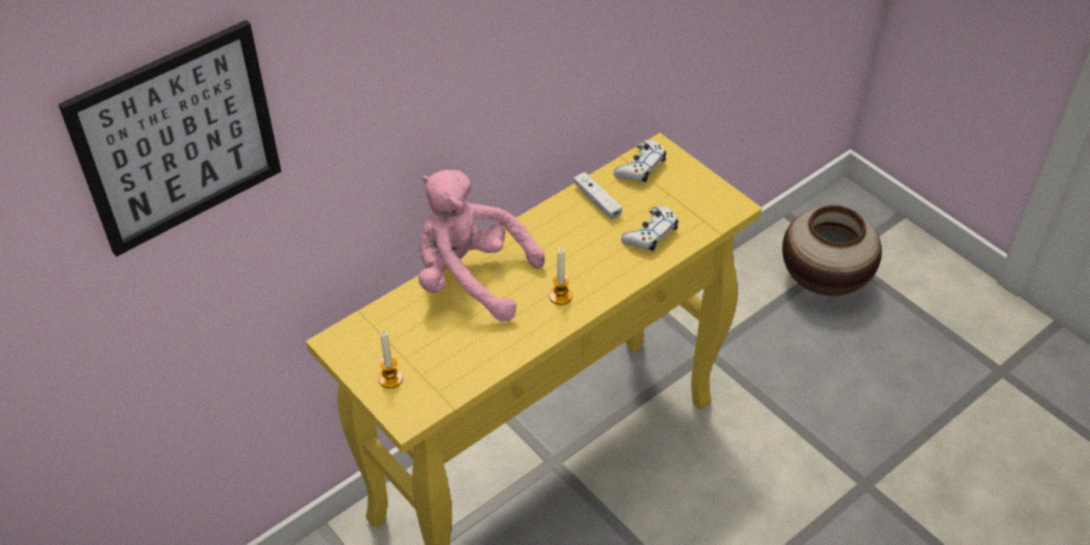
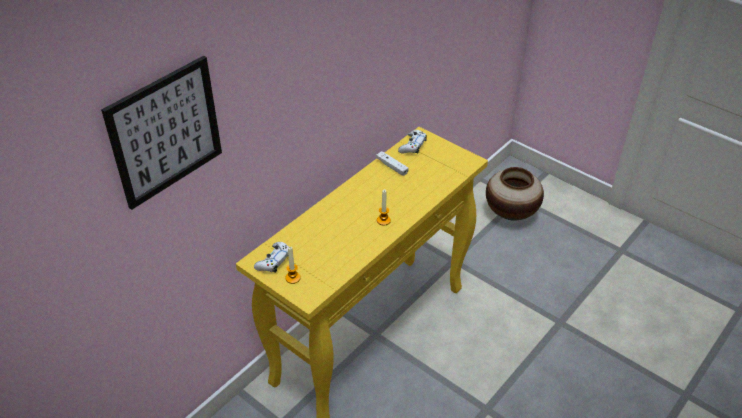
camera: 10 degrees left, 5 degrees down
(470, 279) = (327, 217): pink plush toy -> none
(650, 234) = (427, 181): white game controller -> white game controller (274, 261)

